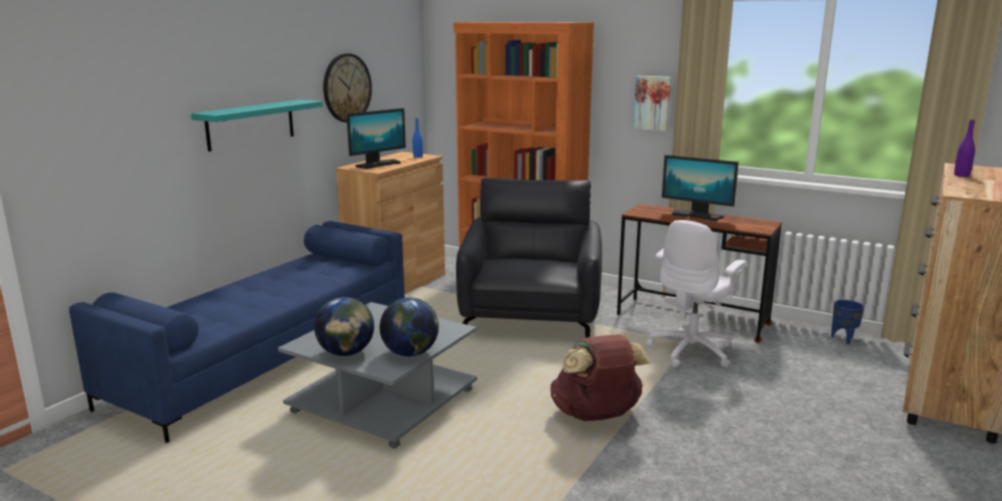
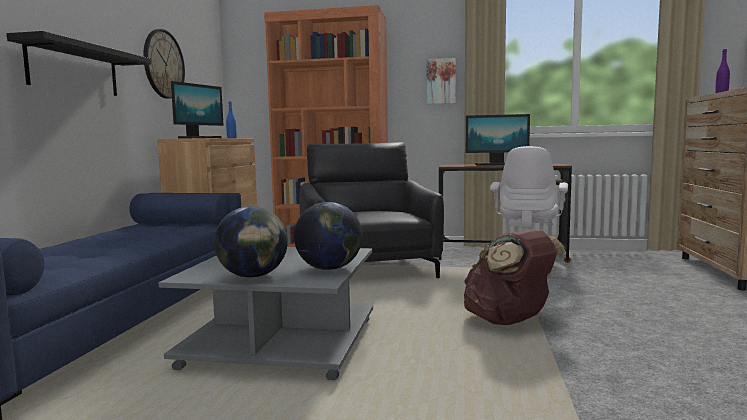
camera: 20 degrees left, 10 degrees down
(251, 124) = (74, 69): turquoise shelf -> black shelf
(843, 339) = (621, 254): blue planter -> none

